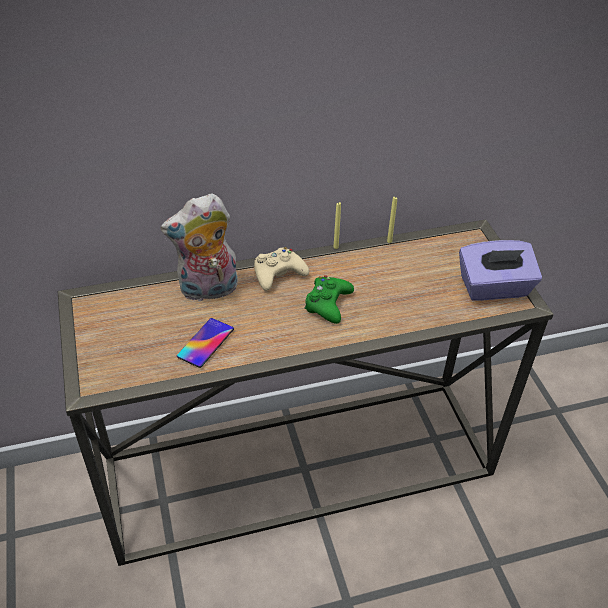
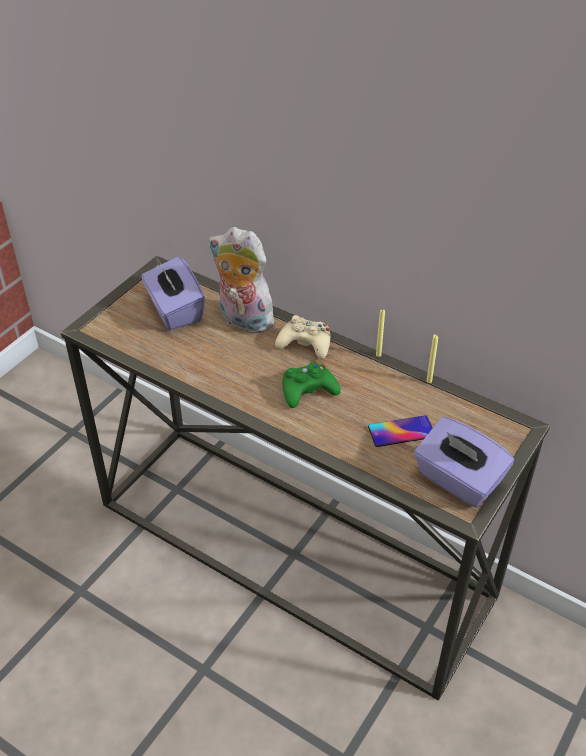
camera: 50 degrees right, 0 degrees up
(142, 321) = (174, 310): none -> purple tissue box
(205, 343) = (189, 353): phone -> phone (401, 431)

